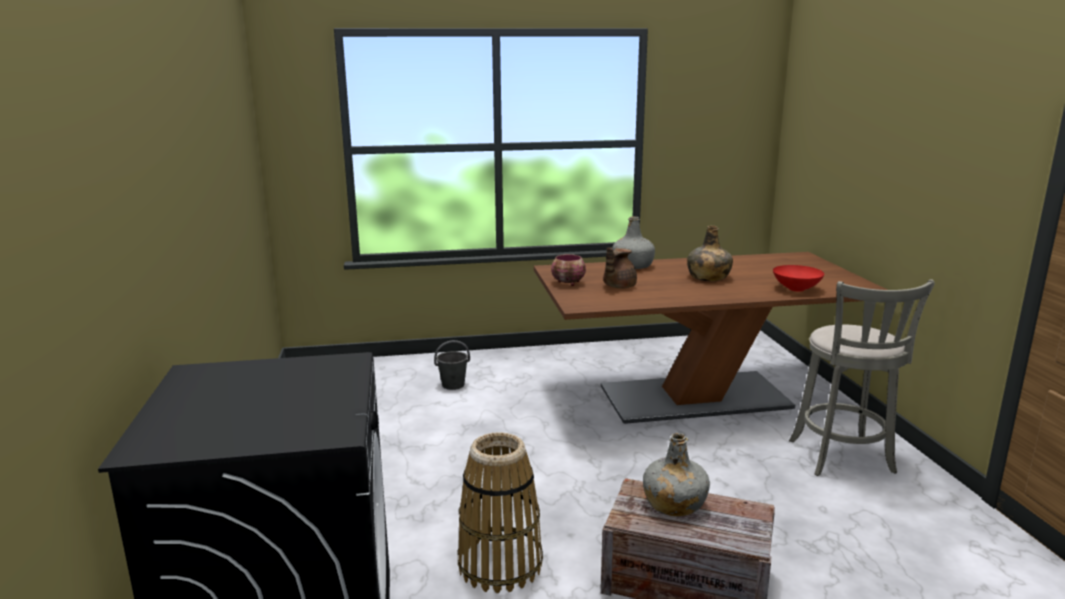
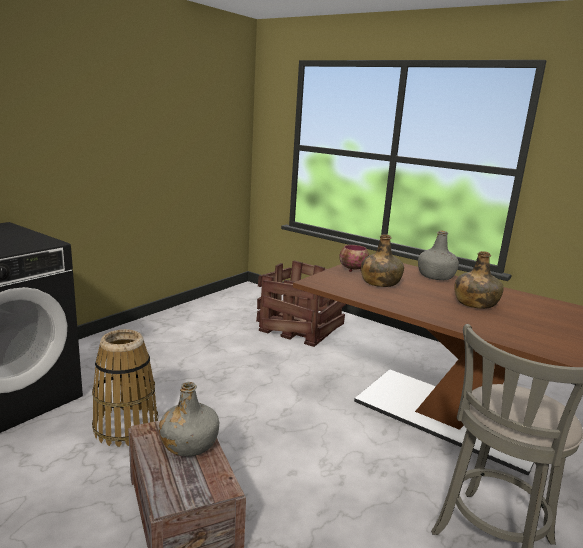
camera: 45 degrees right, 0 degrees up
(453, 385) = (301, 327): grey bucket -> crate
(618, 286) = (380, 283): brown teapot -> green bottle
(796, 289) = (535, 341): red bowl -> none

